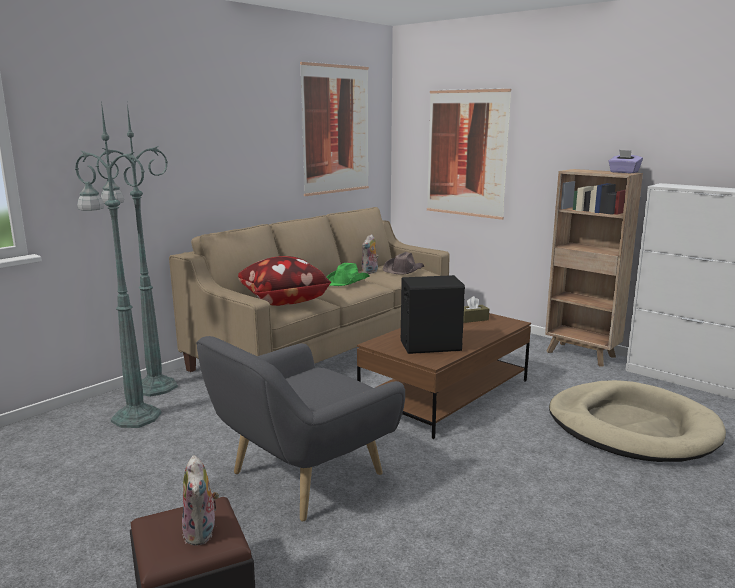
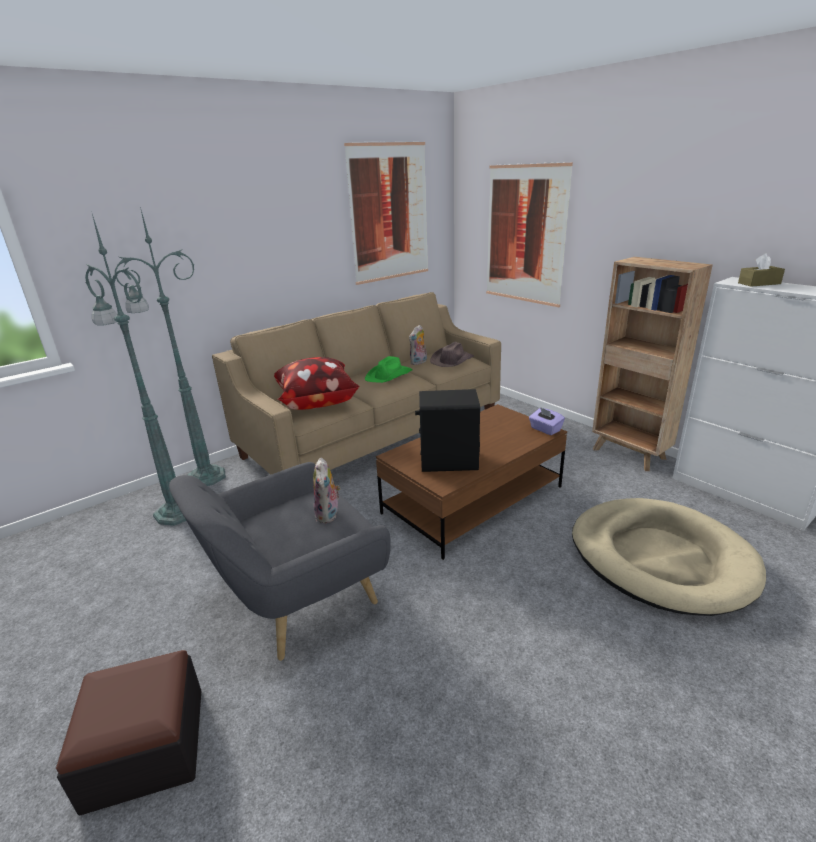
camera: 10 degrees right, 10 degrees up
(202, 533) = (136, 706): plush toy -> plush toy (329, 515)
(473, 319) = (506, 424): brown tissue box -> brown tissue box (759, 283)
(623, 172) = (689, 264): purple tissue box -> purple tissue box (545, 429)

